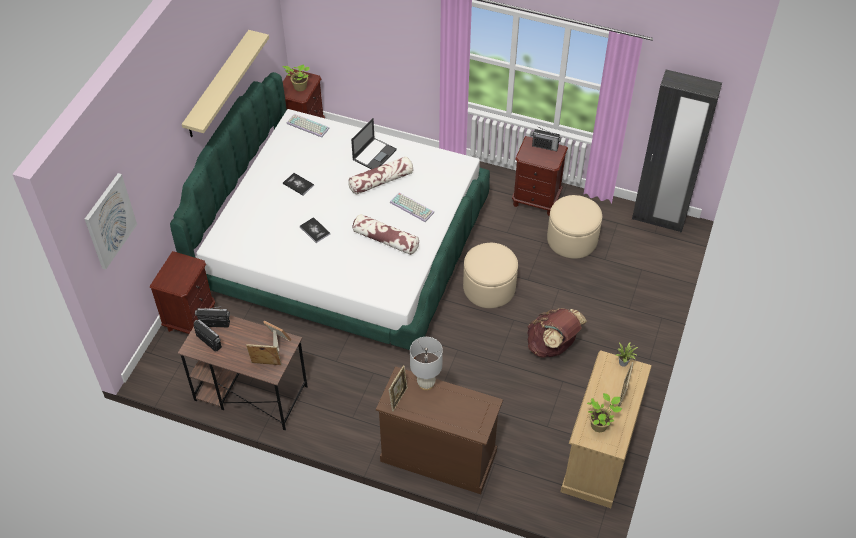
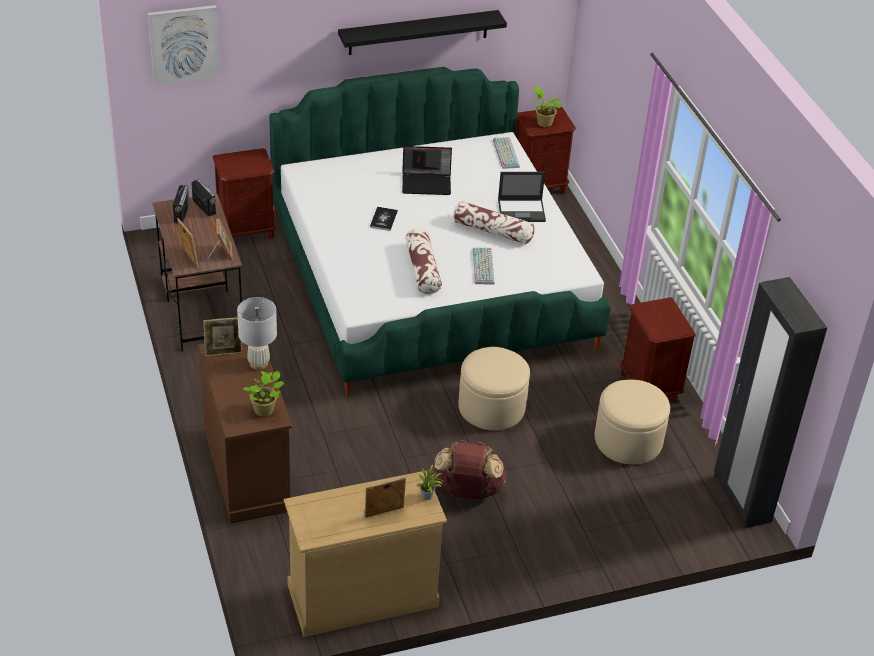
camera: 50 degrees right, 10 degrees down
(218, 85) = (418, 32): beige shelf -> black shelf
(298, 184) = (427, 183): book -> laptop
(545, 146) = (674, 317): radio -> none
(600, 424) = (327, 512): potted plant -> potted plant (265, 410)

